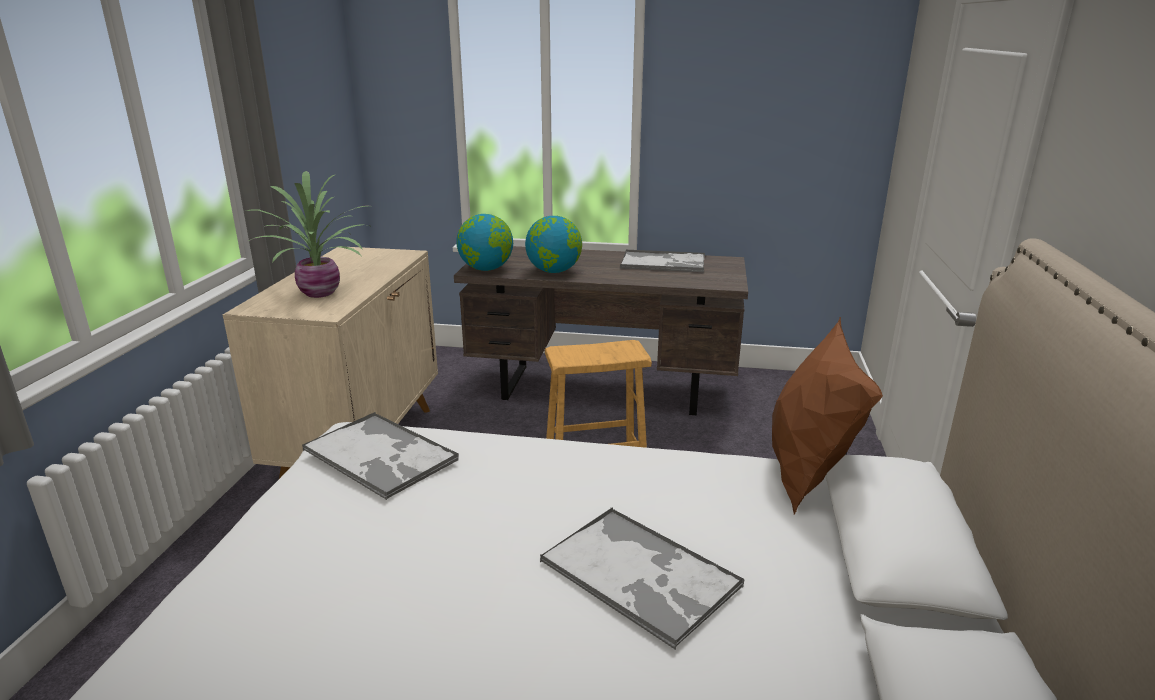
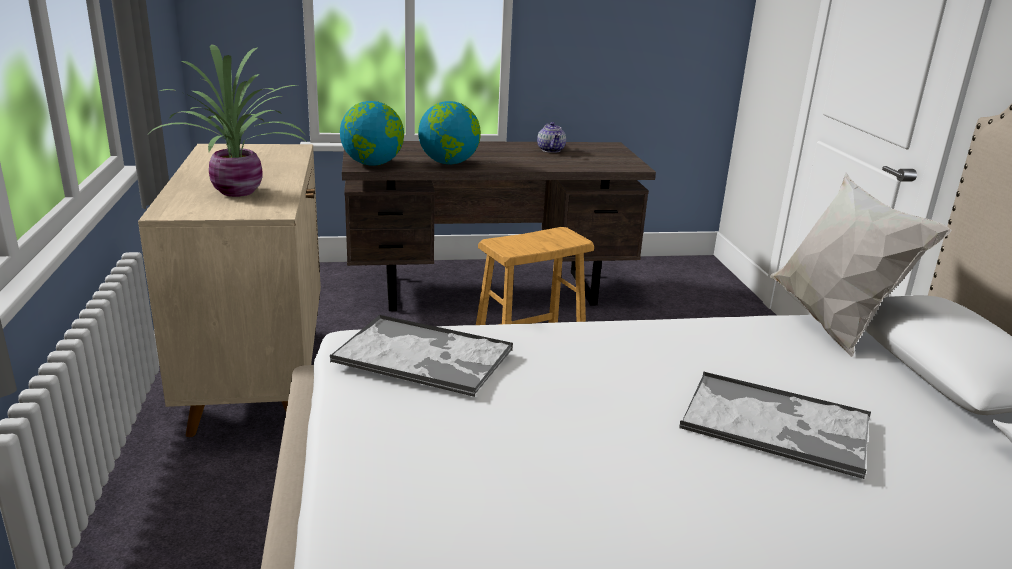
camera: 20 degrees left, 0 degrees up
(664, 262) = (551, 150): tray -> teapot
(806, 474) = (831, 323): brown pillow -> white pillow

